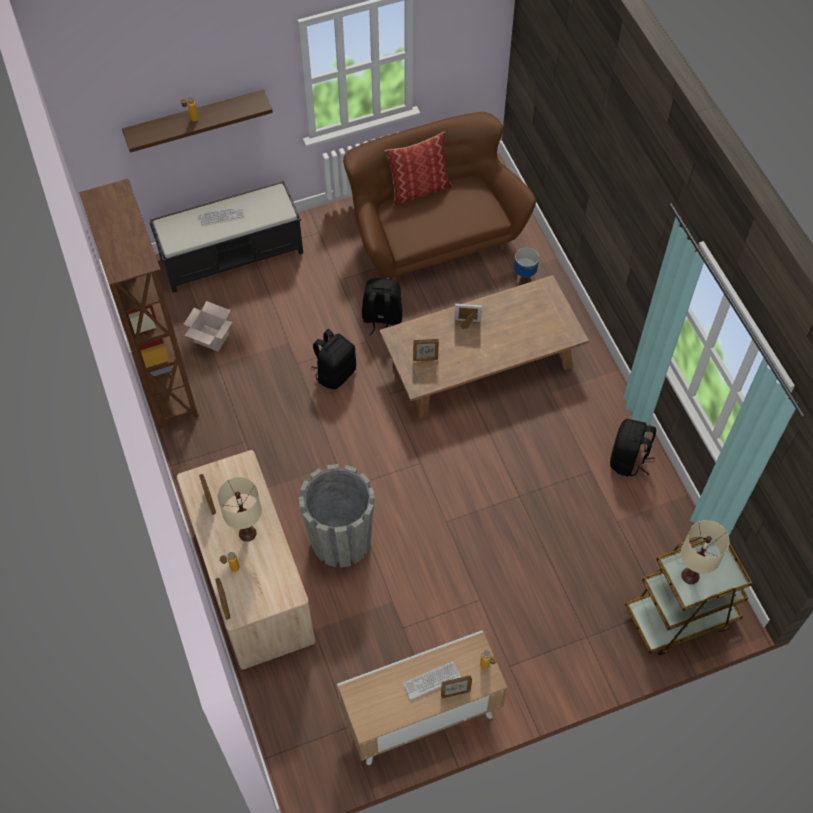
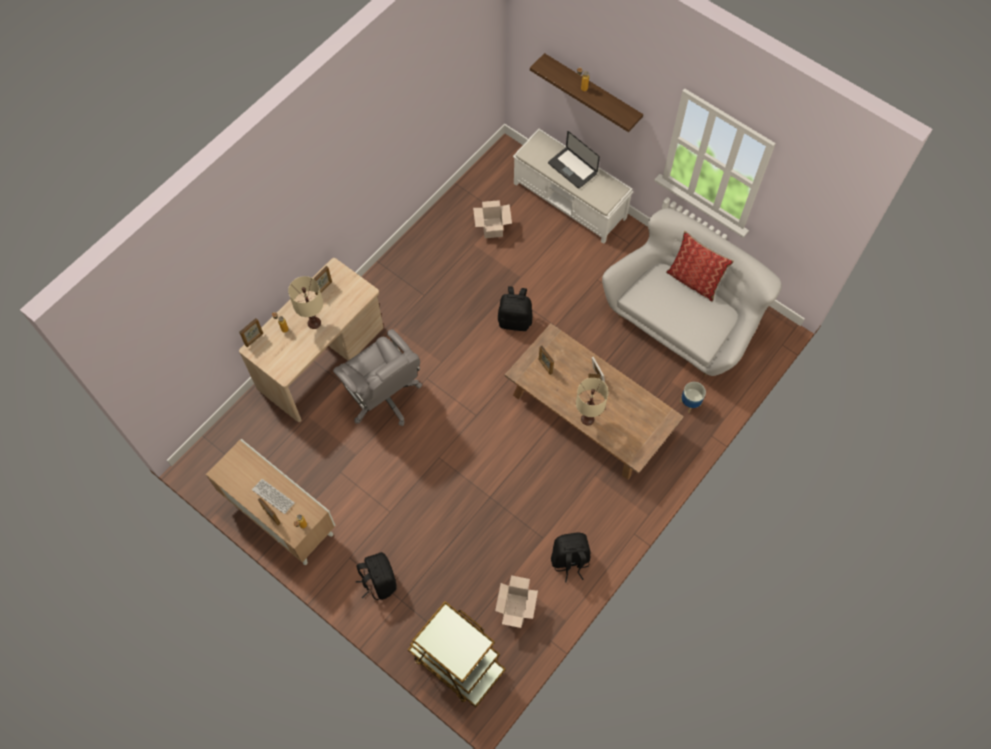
camera: 60 degrees right, 5 degrees up
(166, 382) = (439, 222): brown bookcase -> none
(221, 216) = (572, 168): keyboard -> laptop
(233, 255) = (570, 201): black bench -> white bench
(341, 540) = (384, 397): grey planter -> grey office chair
(381, 319) = (582, 325): black backpack -> black backpack (379, 581)
(433, 235) = (682, 320): brown sofa -> white sofa
(654, 533) = (516, 610): none -> cardboard box
(690, 576) = (444, 633): beige table lamp -> beige table lamp (587, 419)

